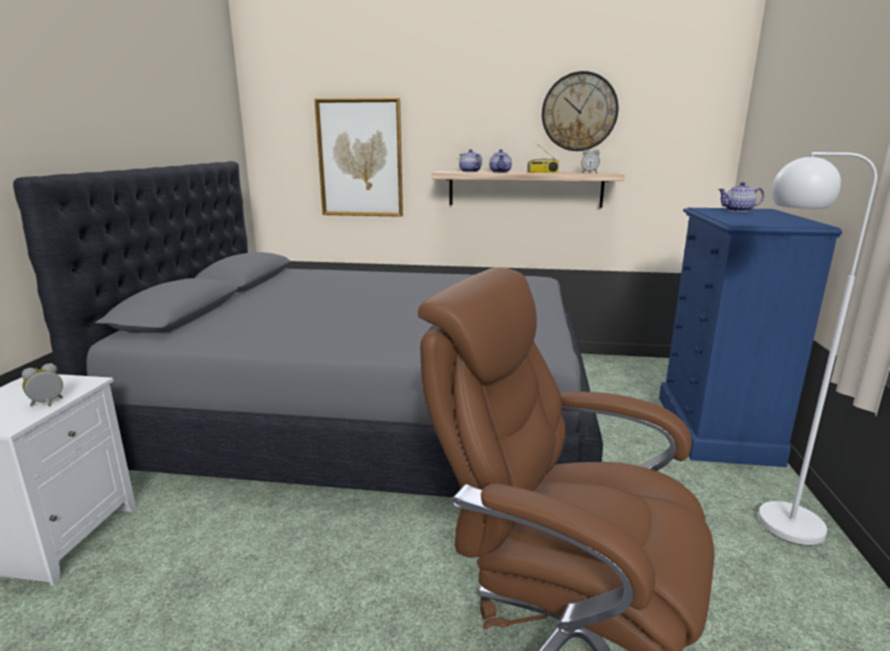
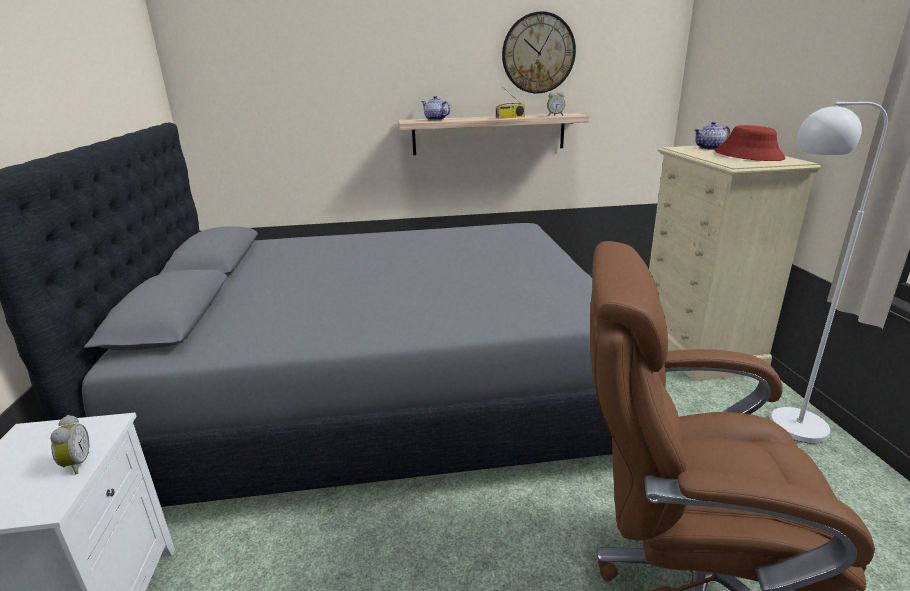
camera: 15 degrees left, 5 degrees up
(48, 403) = (75, 464): alarm clock -> alarm clock turned 135 degrees clockwise
(360, 158) = (312, 110): picture -> none
(500, 172) = (467, 118): teapot -> none
(715, 429) = (697, 347): blue dresser -> beige dresser
(770, 218) = (748, 155): none -> red hat

